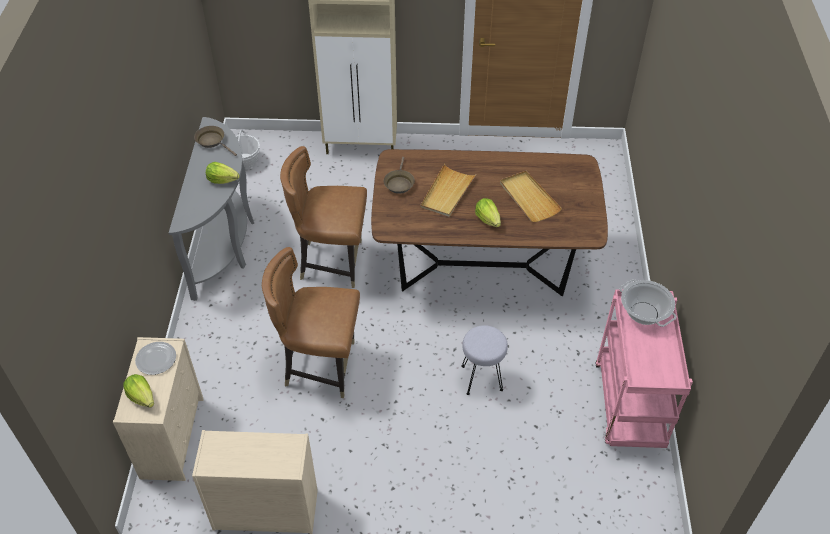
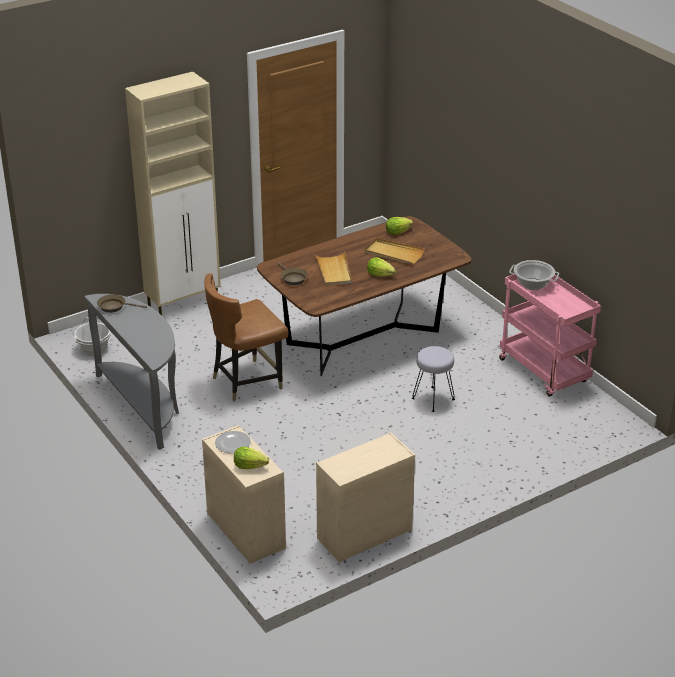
camera: 35 degrees left, 15 degrees down
(222, 180) = (154, 325): lettuce -> lettuce (397, 232)
(320, 366) = (310, 442): brown chair -> none

